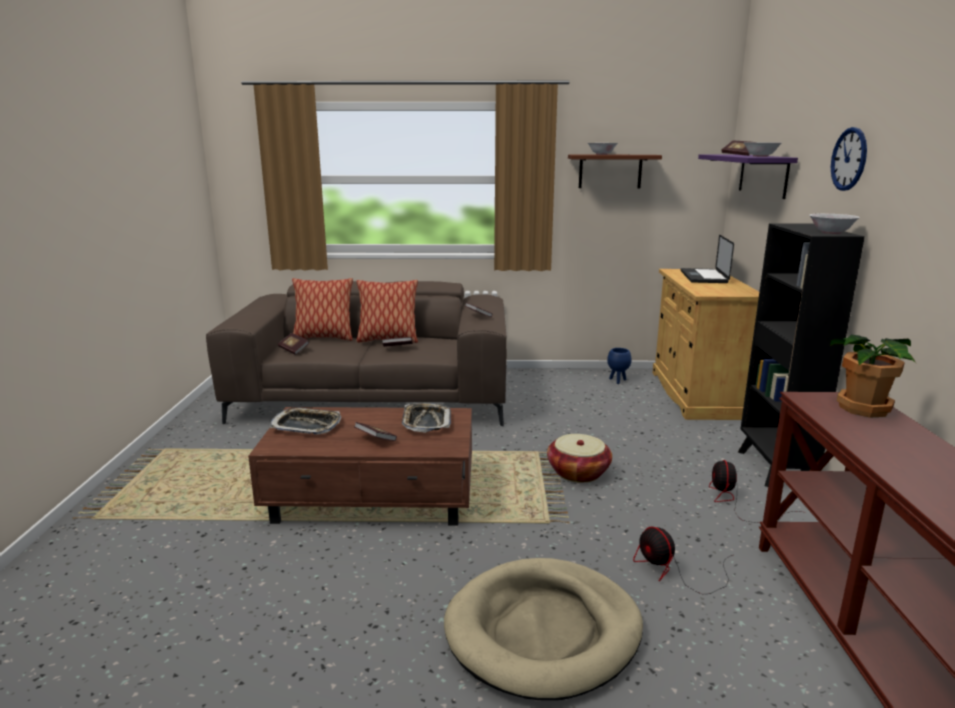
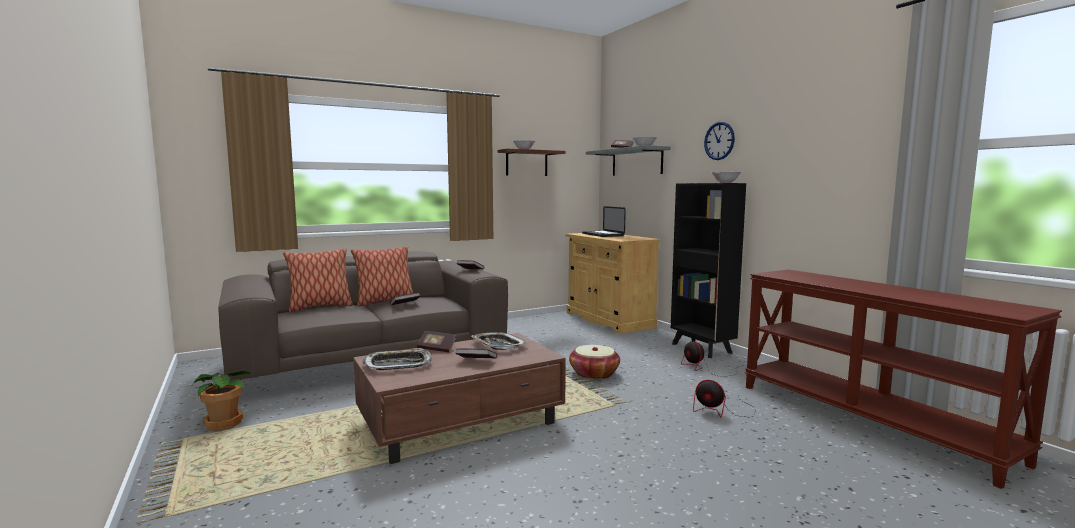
camera: 30 degrees left, 10 degrees down
(294, 350) = (304, 317): book -> book (436, 349)
(543, 631) = (694, 464): beige dog bed -> none
(617, 381) = (550, 320): blue planter -> none
(763, 175) = (636, 162): purple shelf -> grey shelf
(862, 408) = (800, 274): potted plant -> potted plant (224, 423)

